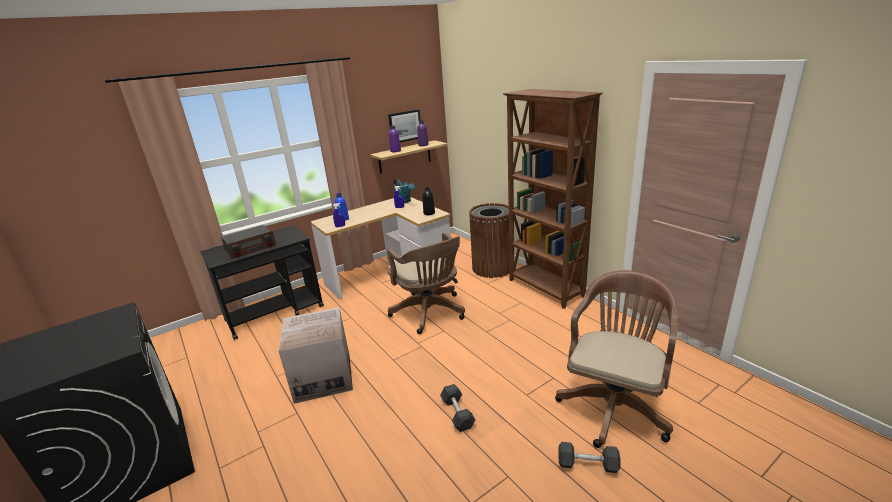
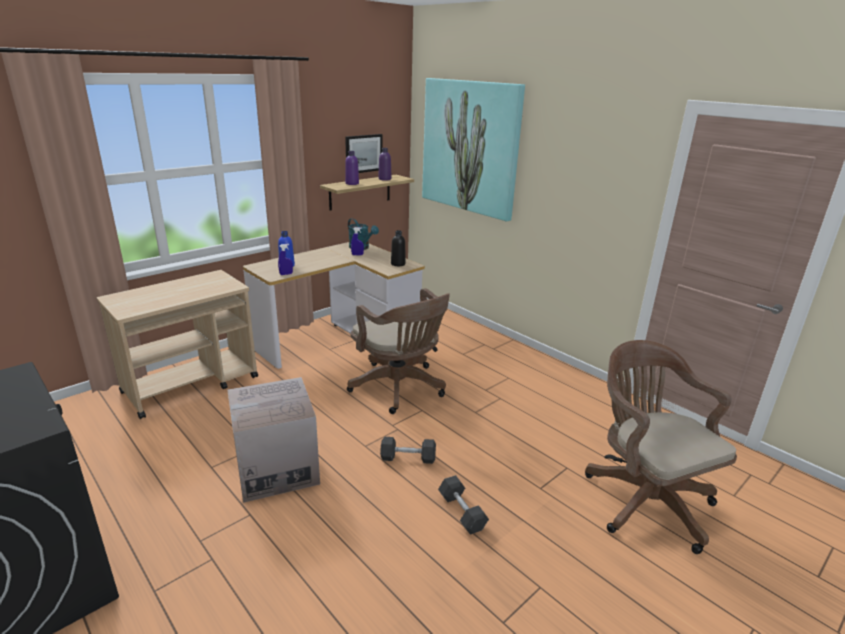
camera: 10 degrees left, 0 degrees up
(250, 248) = (169, 296): radio -> none
(275, 313) = (192, 384): black cart -> beige cart
(487, 114) = (470, 147): none -> picture
(492, 268) = (465, 335): brown trash can -> none
(545, 289) = (534, 362): brown bookcase -> none
(587, 464) = (629, 569): grey dumbbell -> grey dumbbell (408, 458)
(614, 404) = (643, 498): brown office chair -> brown office chair turned 45 degrees counterclockwise

